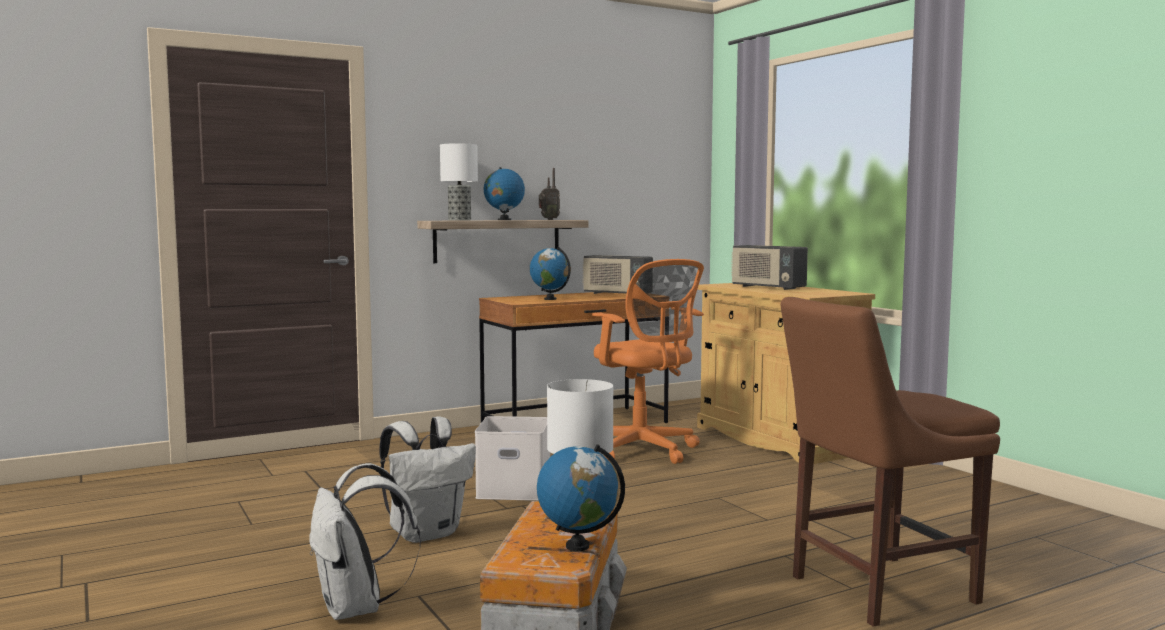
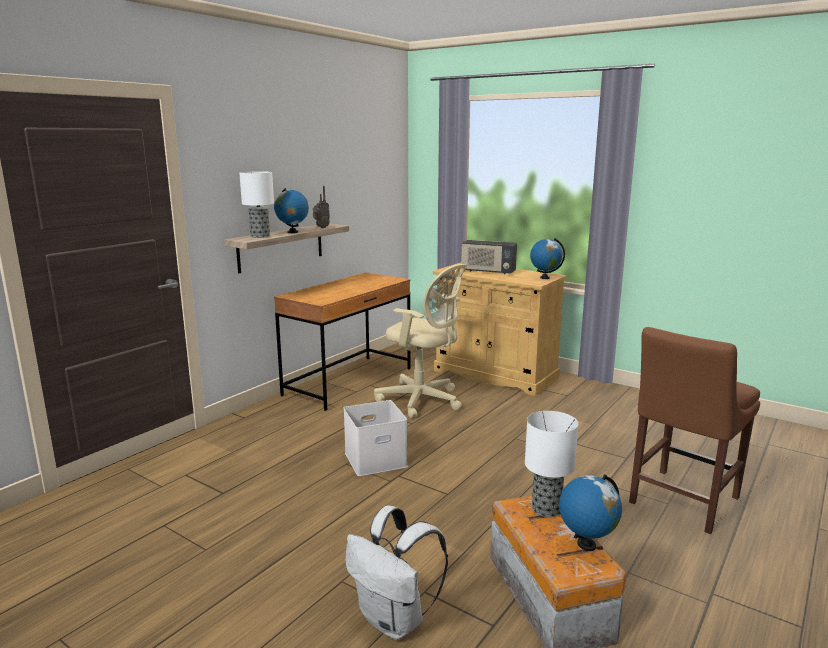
camera: 25 degrees left, 10 degrees up
(426, 533) = (361, 523): white backpack -> none
(550, 299) = (335, 293): globe -> globe (545, 278)
(617, 294) = (369, 280): radio -> none
(643, 451) = (422, 401): orange office chair -> beige office chair

